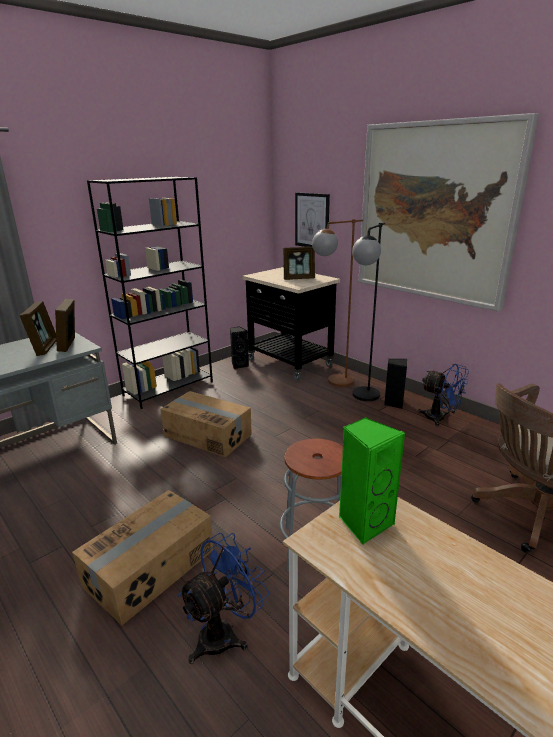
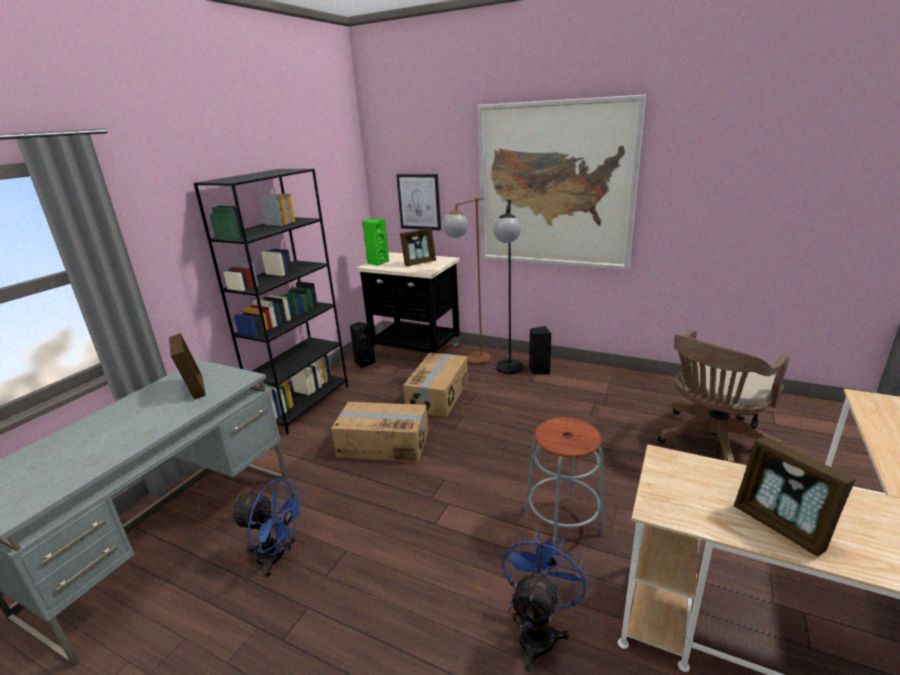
camera: 20 degrees left, 0 degrees up
(69, 344) = (222, 378): picture frame -> picture frame (781, 526)
(151, 568) = (423, 596): cardboard box -> cardboard box (439, 395)
(364, 522) = (679, 481): green speaker -> green speaker (377, 263)
(440, 419) = (587, 376): blue fan -> blue fan (277, 557)

